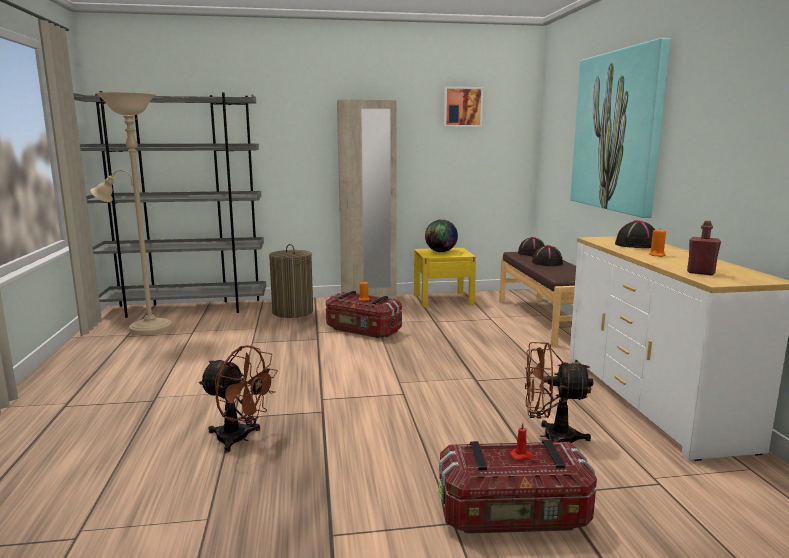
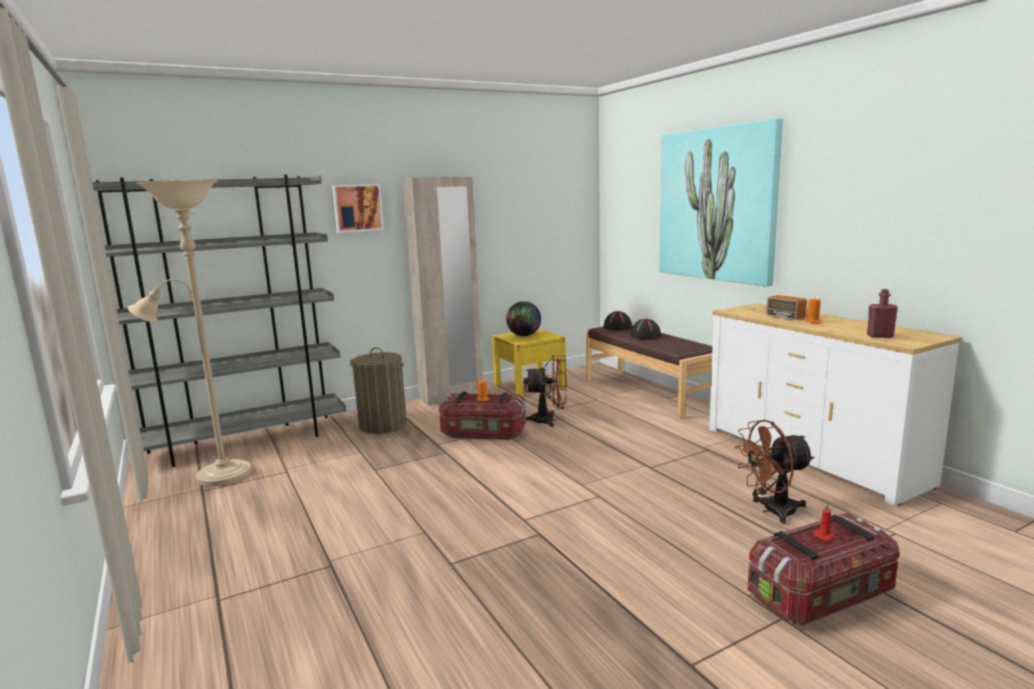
camera: 20 degrees left, 0 degrees up
(240, 439) = (485, 587): brown fan -> brown fan (549, 420)
(462, 107) = (529, 181): picture -> picture (357, 208)
(637, 245) = (777, 313): black hat -> radio

